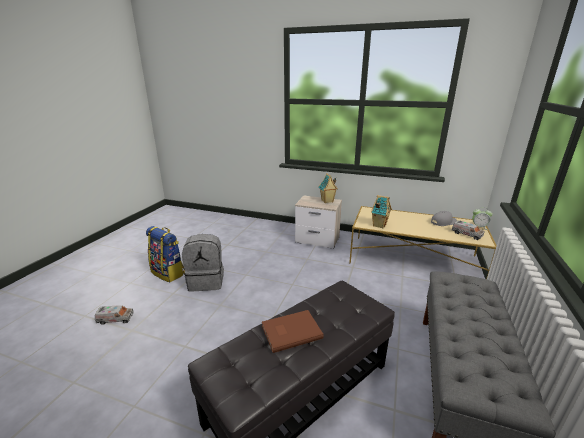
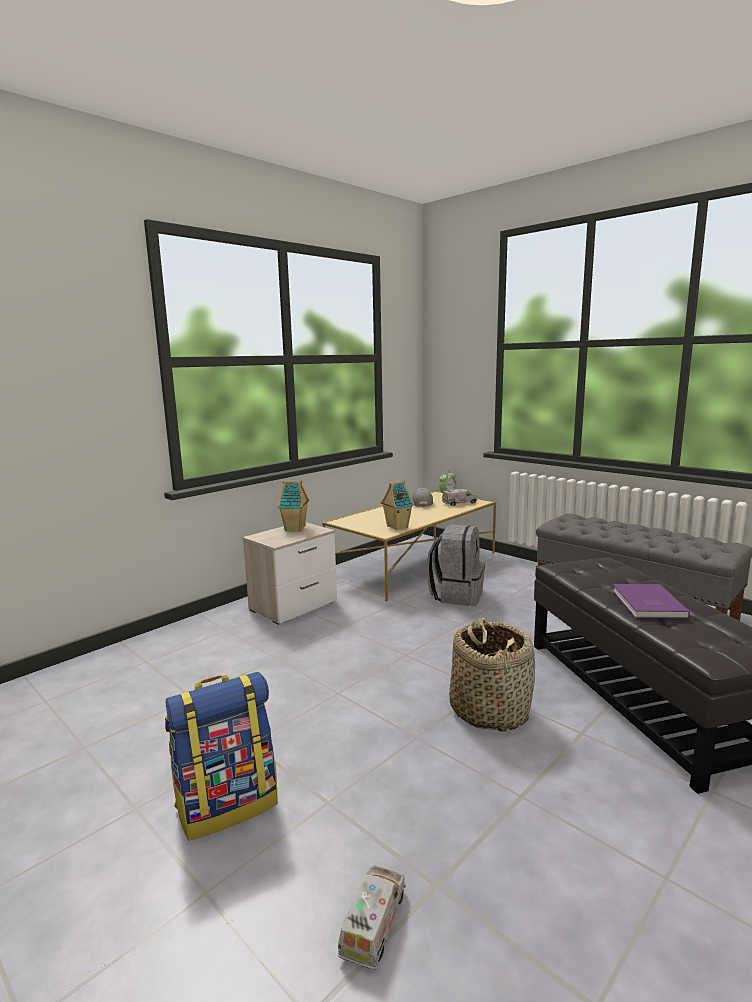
camera: 65 degrees left, 10 degrees down
(207, 281) = (320, 744): grey backpack -> grey backpack (456, 595)
(252, 324) = (489, 710): none -> basket
(290, 331) = (646, 604): brown book -> purple book

